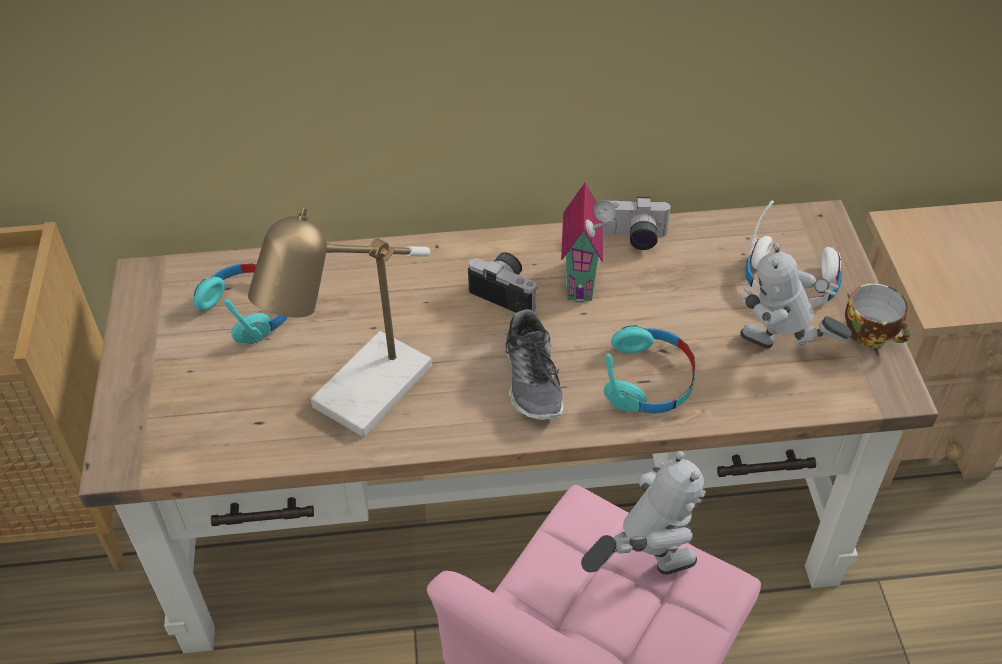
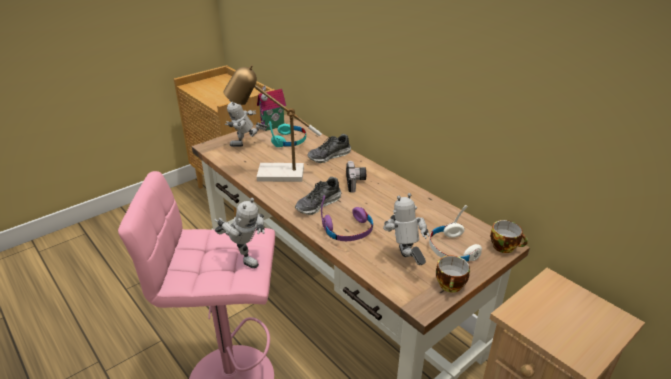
camera: 55 degrees right, 15 degrees down
(192, 390) = (247, 145): none -> toy robot
(375, 281) = (329, 156): none -> shoe
(584, 281) = (383, 197): toy house -> toy house (273, 127)
(632, 238) = (422, 199): camera -> none
(649, 380) = (348, 231): turquoise headphones -> purple headphones
(824, 223) = (505, 247): none -> cup

